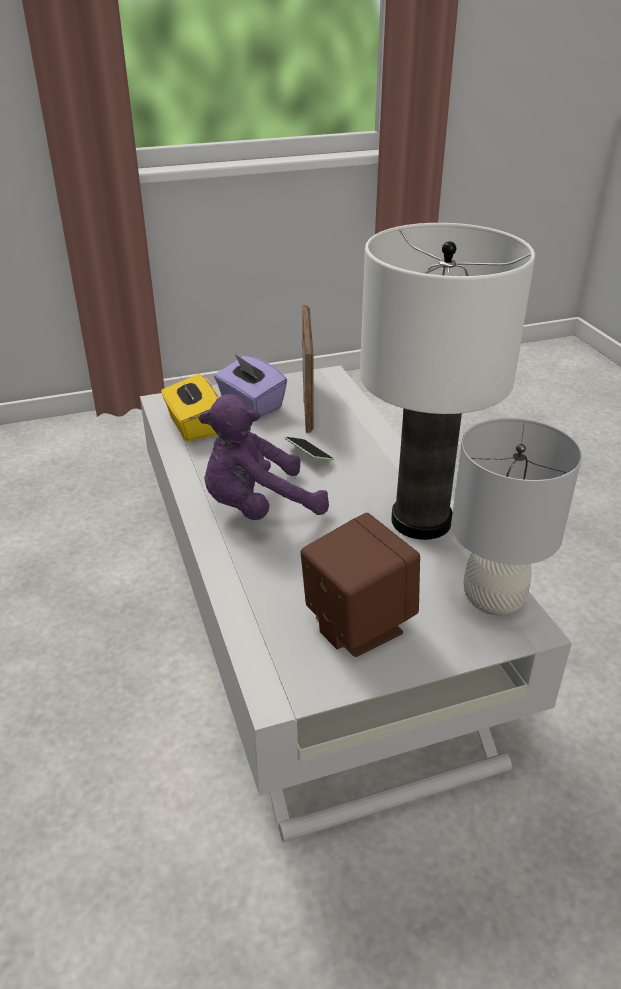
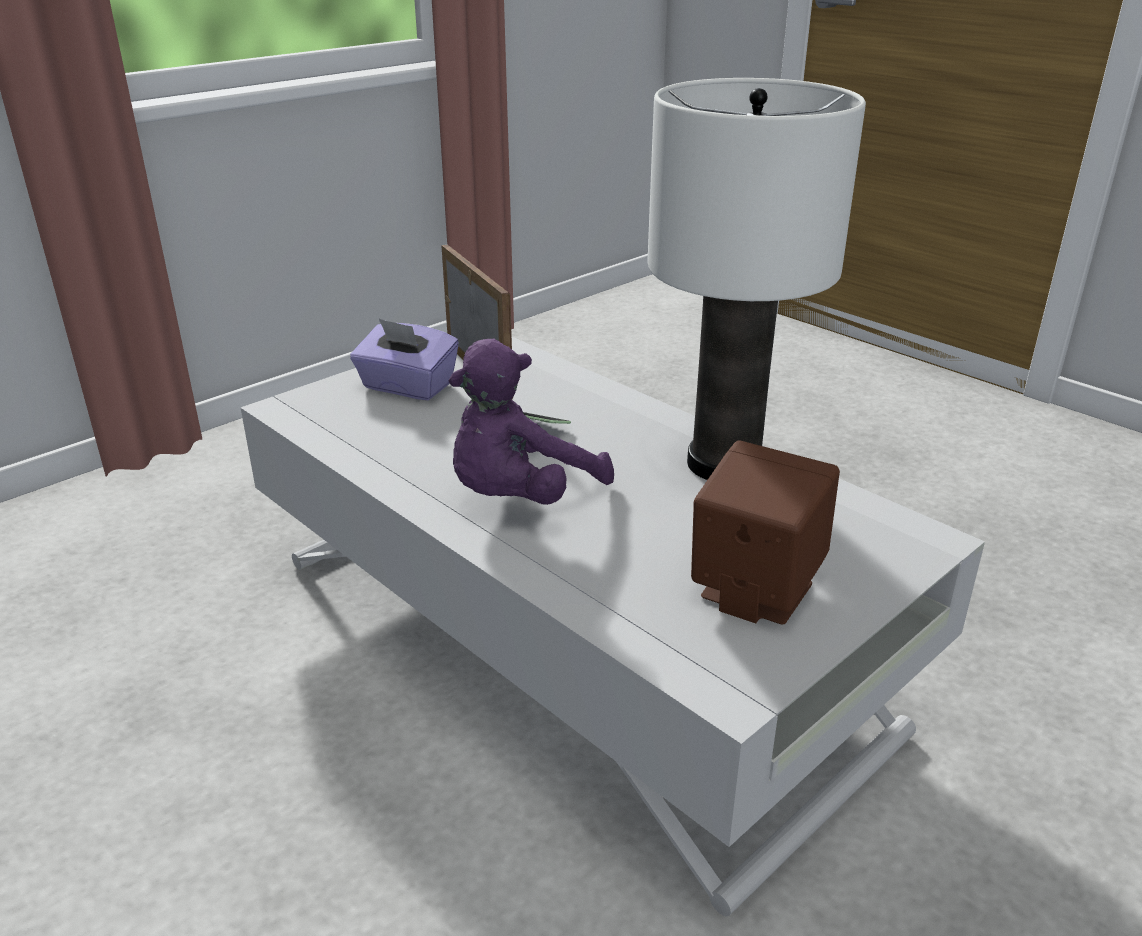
camera: 25 degrees left, 5 degrees down
(193, 426) = (350, 426): yellow tissue box -> none
(494, 603) = (876, 525): grey table lamp -> none

